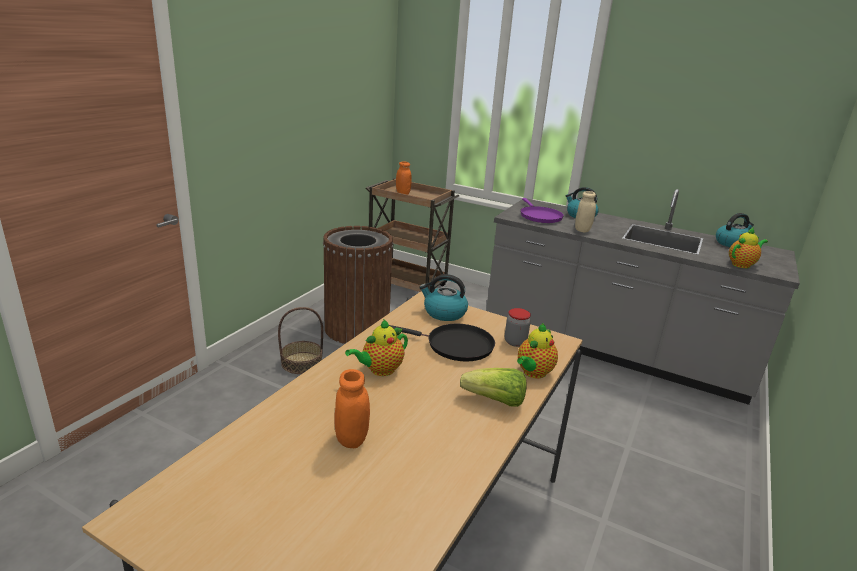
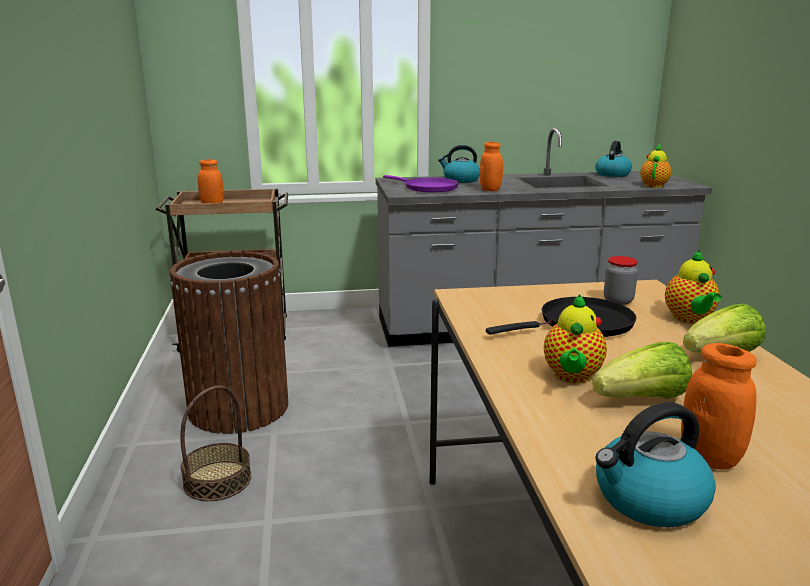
camera: 35 degrees left, 5 degrees down
(387, 398) = (642, 400): none -> lettuce
(444, 313) = (503, 300): kettle -> kettle (648, 500)
(582, 230) = (490, 190): beige jar -> orange jar

